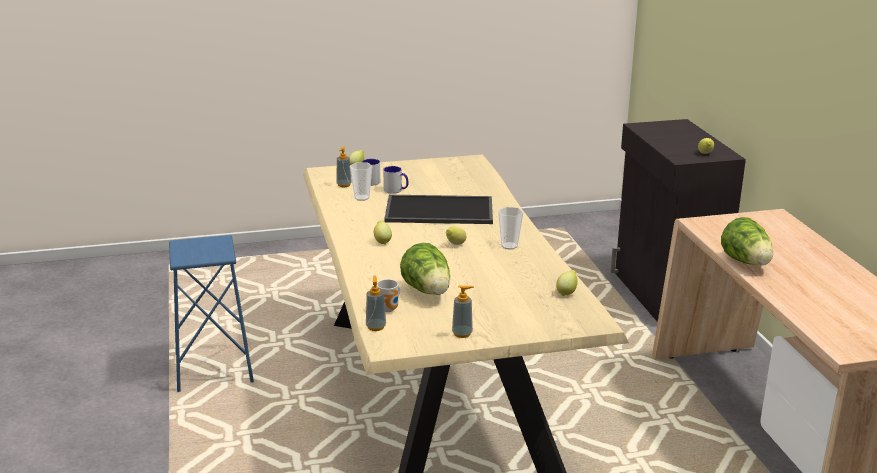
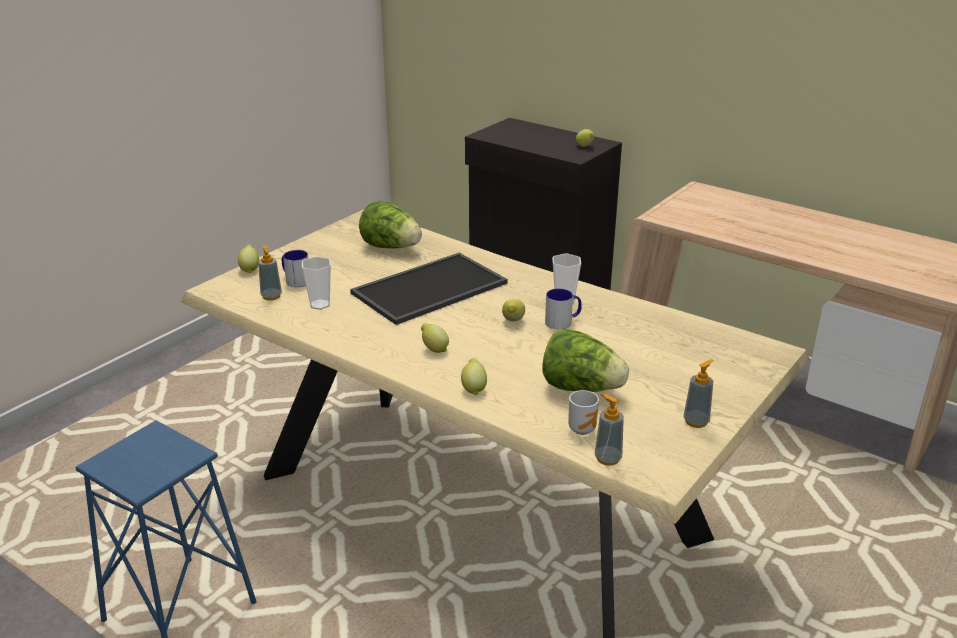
camera: 40 degrees left, 5 degrees up
(396, 190) = (343, 281): mug -> mug (563, 322)
(566, 292) = (697, 330): lemon -> lemon (474, 388)
(746, 262) = (757, 240): lettuce -> lettuce (391, 247)

